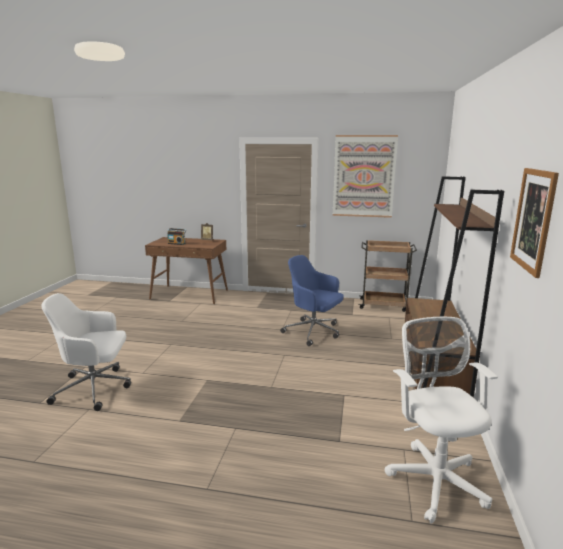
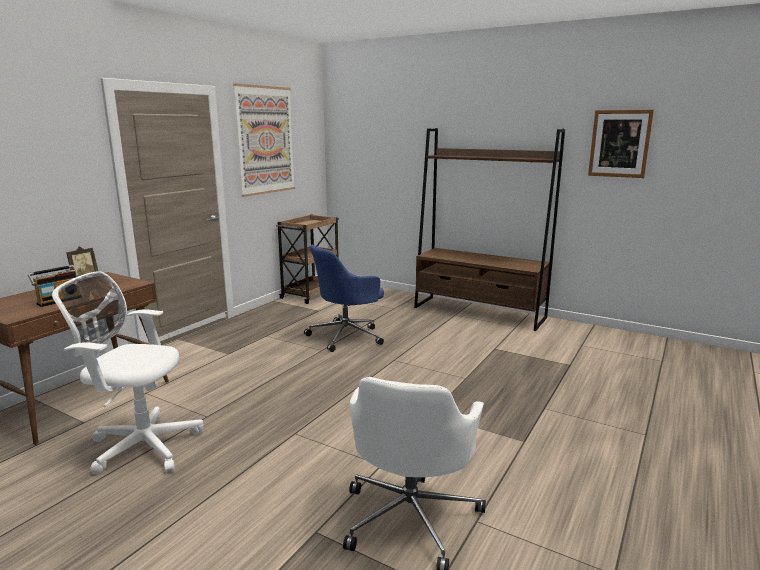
camera: 70 degrees left, 0 degrees up
(434, 478) = (615, 344): white office chair -> white office chair (141, 445)

